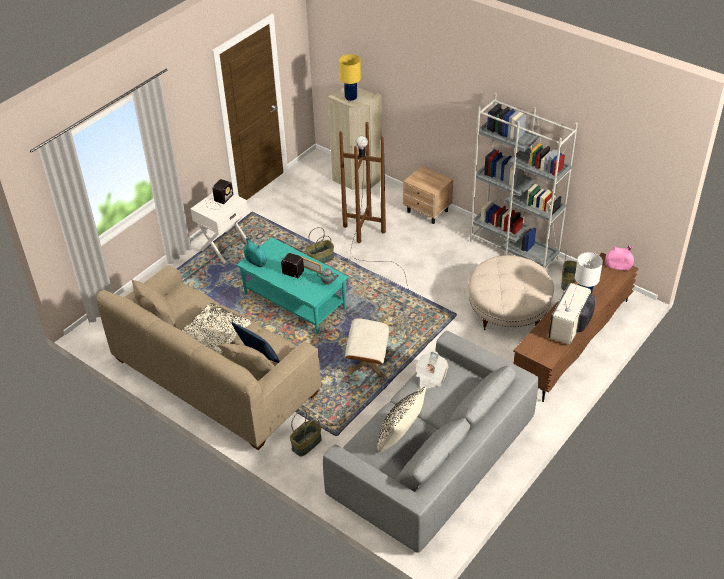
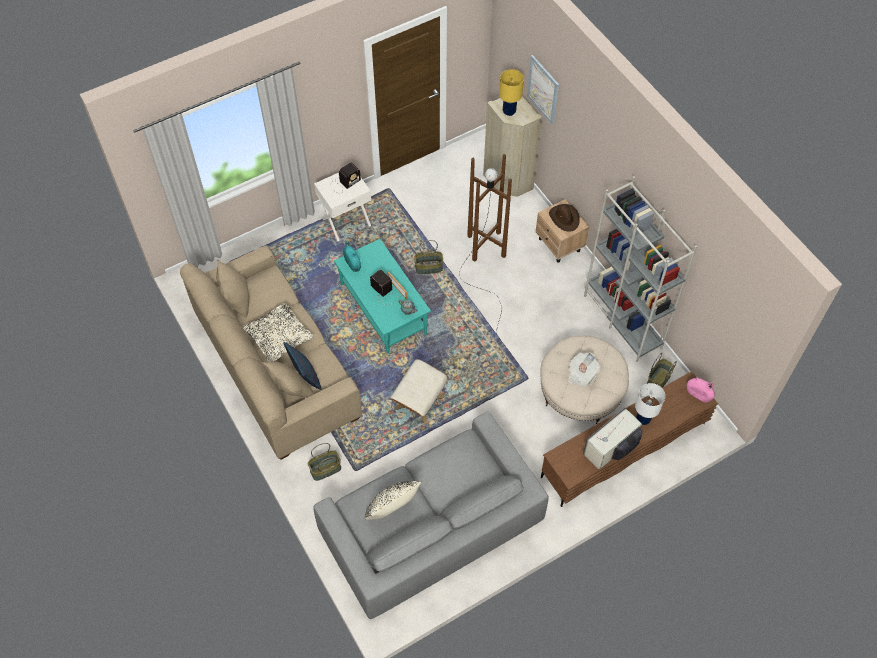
camera: 20 degrees right, 15 degrees up
(378, 66) = (543, 89): none -> picture
(428, 179) = (564, 218): none -> brown hat
(430, 377) = (450, 455): newspaper -> newspaper (581, 374)

